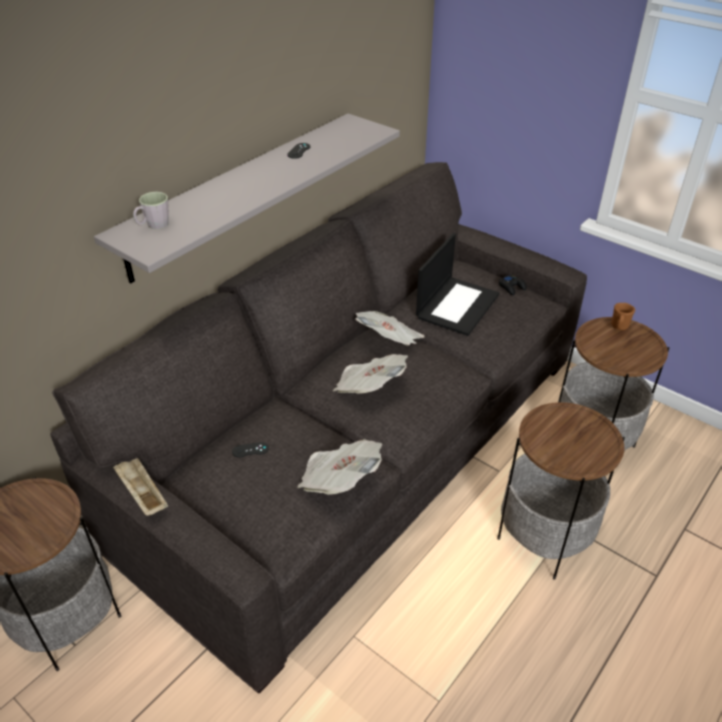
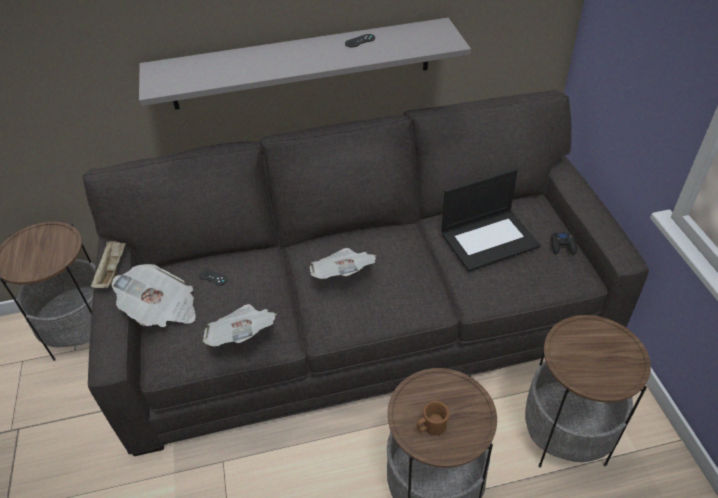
camera: 40 degrees right, 5 degrees up
(153, 226) = (181, 69): grey mug -> none
(389, 341) = (401, 243): newspaper -> newspaper (162, 310)
(619, 327) = (613, 337): brown mug -> brown mug (431, 428)

